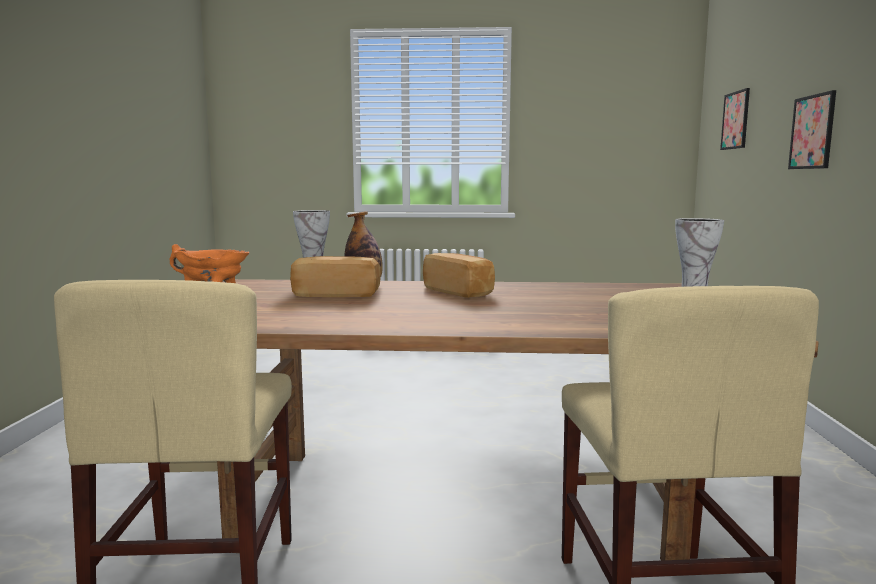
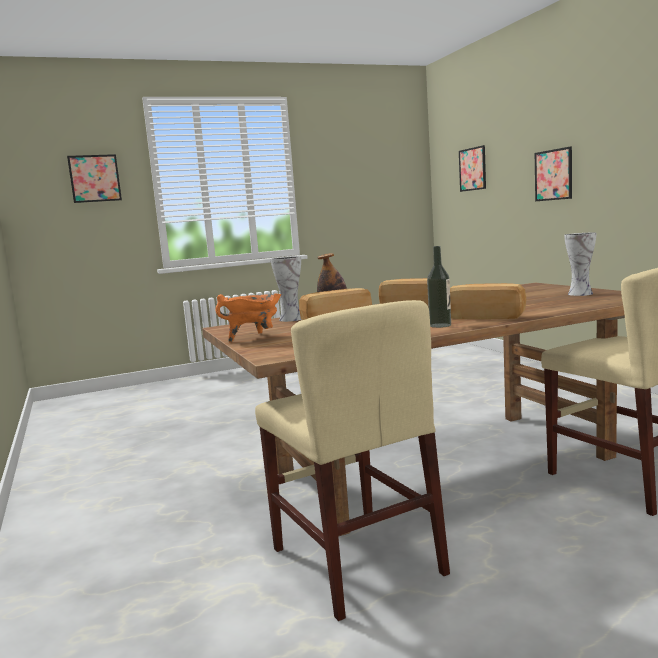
camera: 25 degrees left, 0 degrees up
(295, 113) = (94, 178): none -> picture
(396, 321) = (440, 325): none -> bottle
(479, 320) = (486, 316): none -> bread

